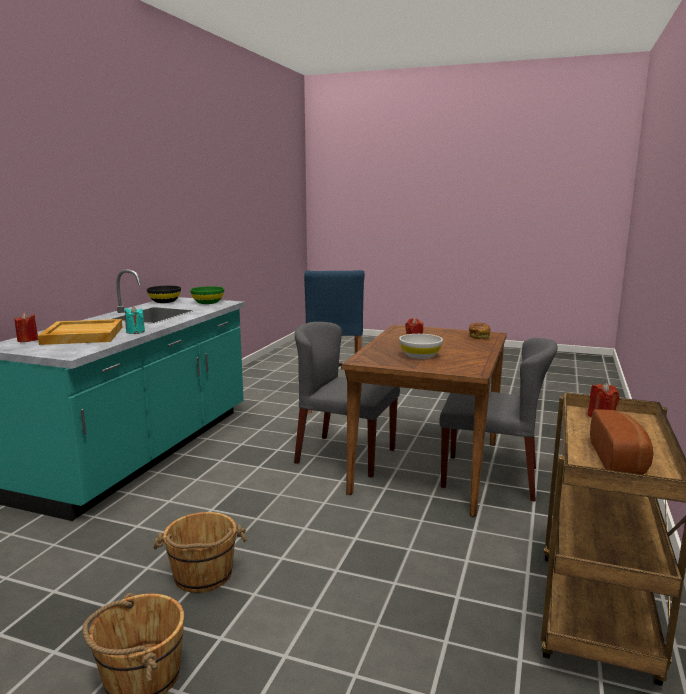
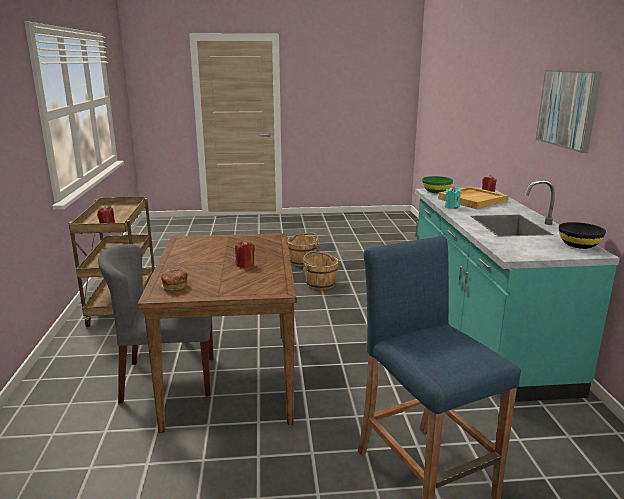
camera: 155 degrees right, 5 degrees up
(80, 204) = (568, 109): none -> picture
(208, 302) = (531, 251): green bowl -> green bowl (436, 191)
(345, 456) = (315, 370): grey chair -> none
(420, 356) = (229, 248): white bowl -> none
(621, 460) = (116, 210): bread -> none

